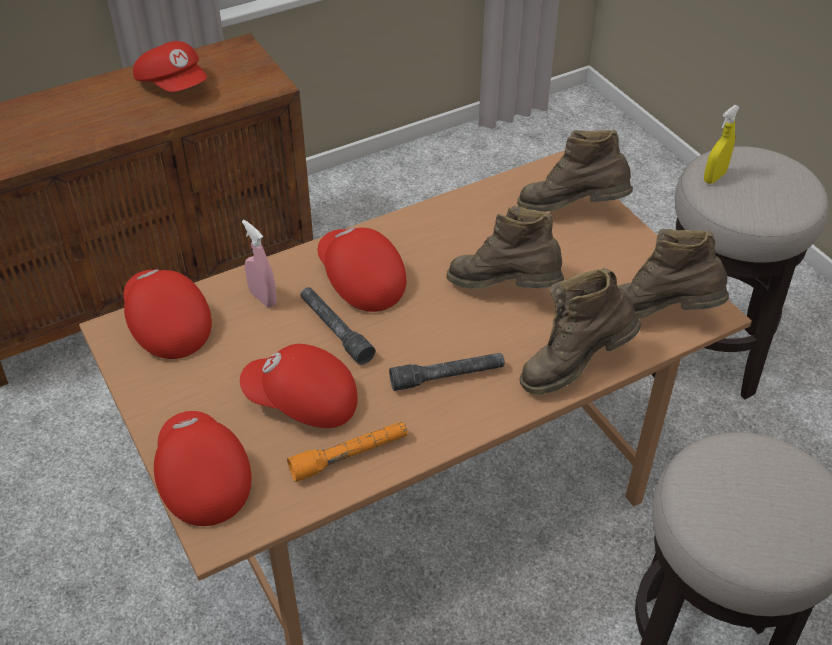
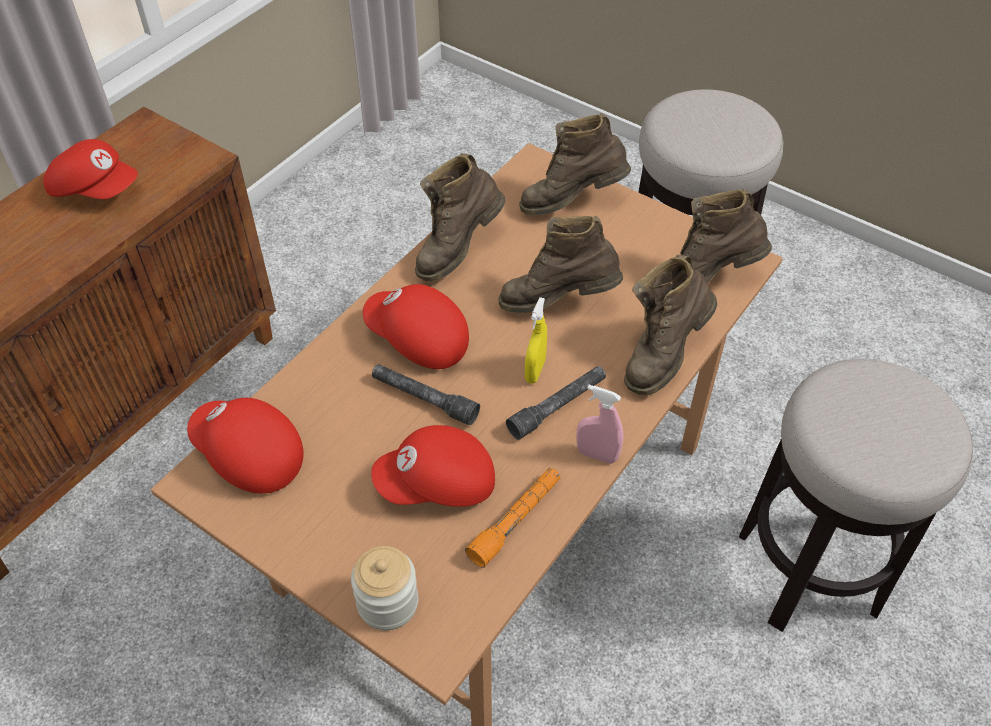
camera: 25 degrees left, 5 degrees up
(201, 479) = (388, 603): red cap -> jar
(263, 298) = (331, 391): pink spray bottle -> pink spray bottle (597, 455)
(441, 220) = (457, 250): none -> brown boot
(714, 177) = (677, 130): yellow spray bottle -> yellow spray bottle (535, 371)

